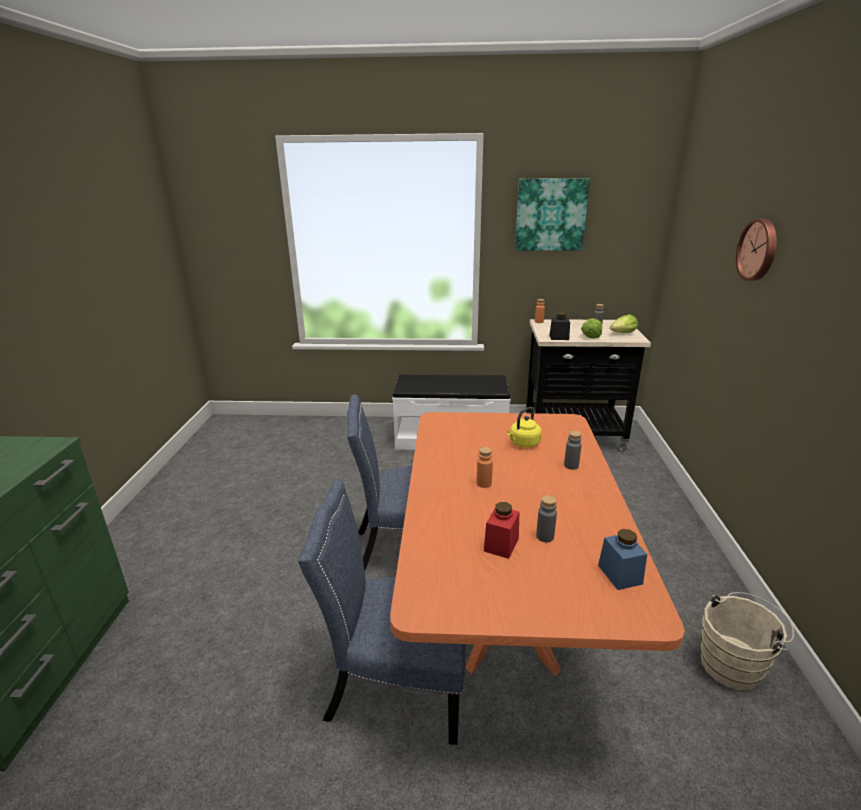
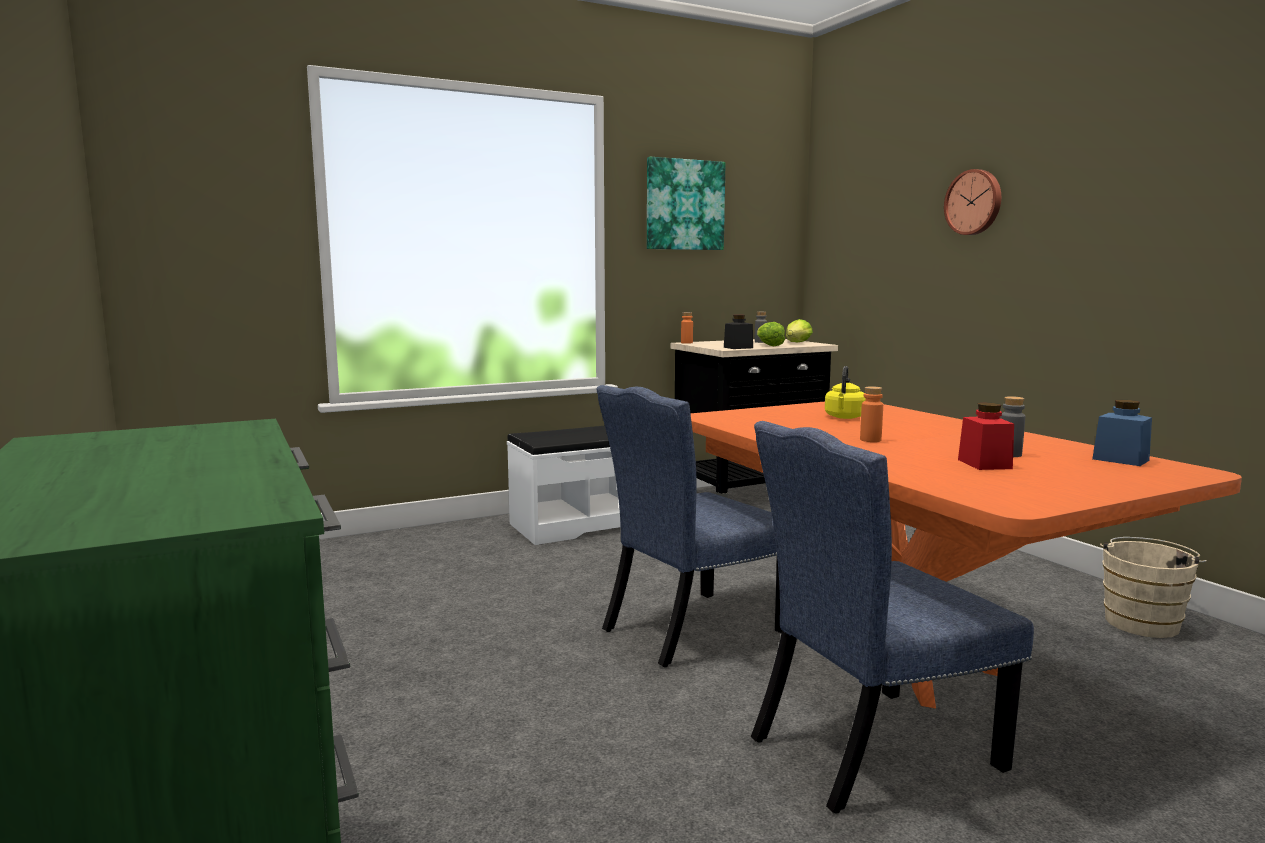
camera: 30 degrees left, 15 degrees down
(571, 465) = (924, 421): grey bottle -> none

